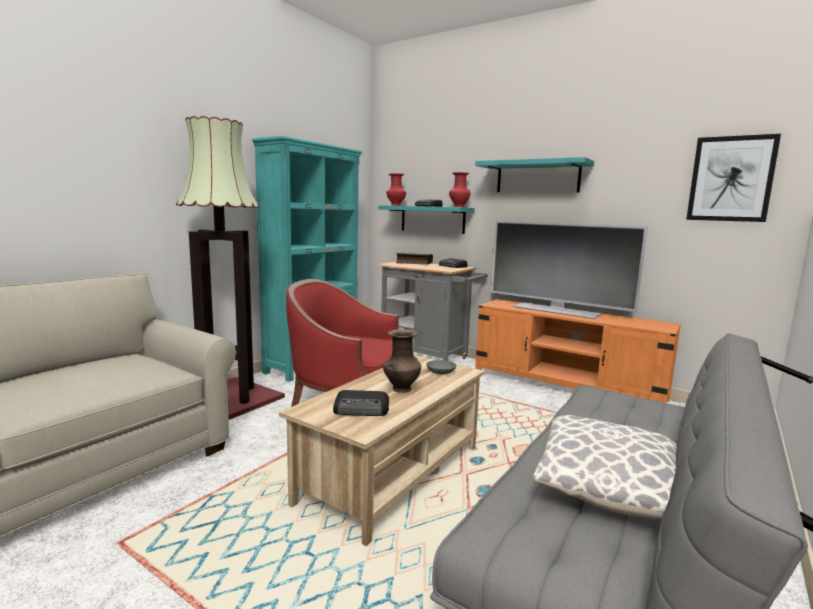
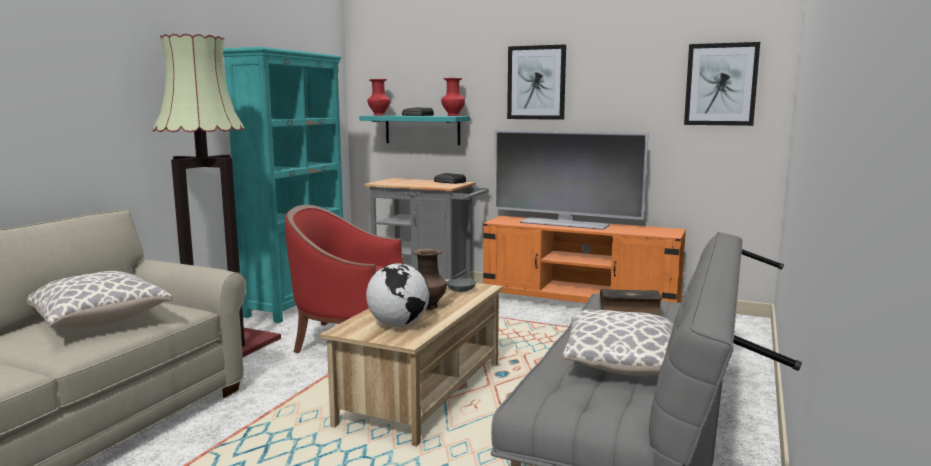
camera: 10 degrees left, 0 degrees up
(84, 378) = (99, 321): none -> pillow
(362, 409) = (398, 325): radio -> globe
(414, 263) = (405, 181): book -> book (629, 309)
(537, 177) = (536, 82): turquoise shelf -> picture

